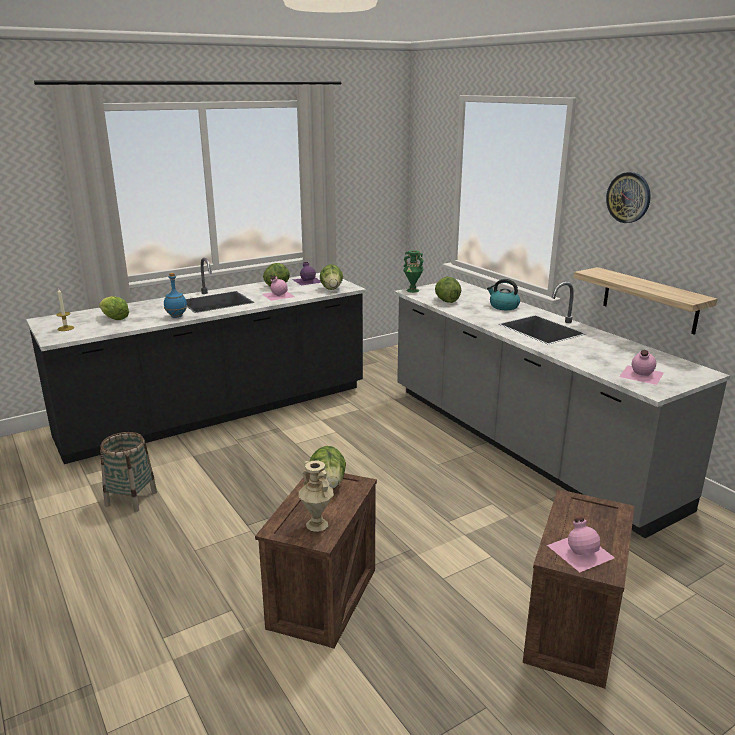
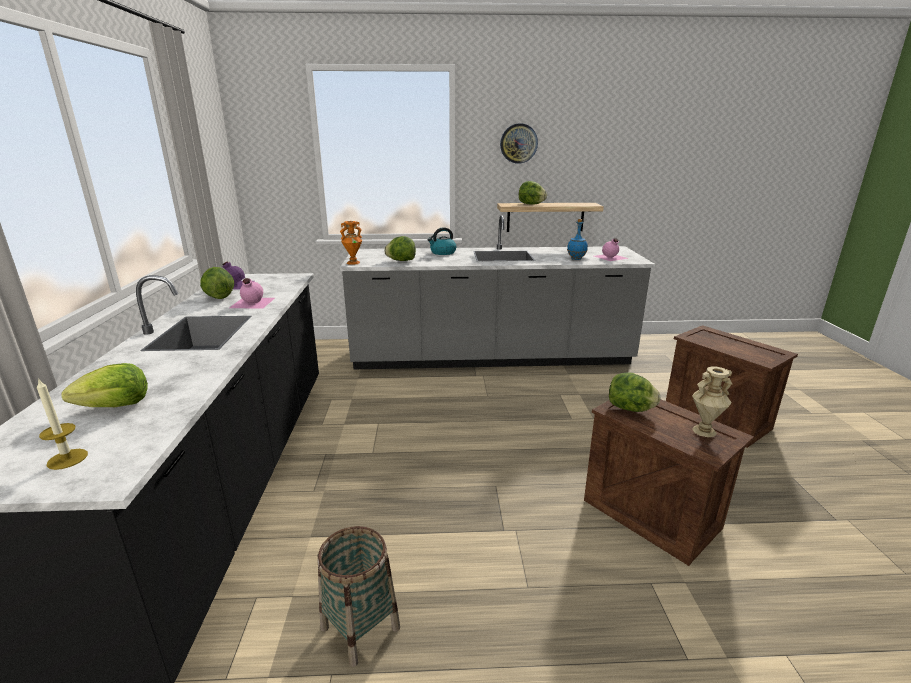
camera: 60 degrees left, 0 degrees up
(177, 316) = (211, 361): blue bottle -> blue bottle (576, 259)
(331, 289) = (284, 282): lettuce -> lettuce (531, 204)
(413, 290) = (353, 262): green vase -> orange vase
(580, 550) = (755, 352): pink bottle -> none

